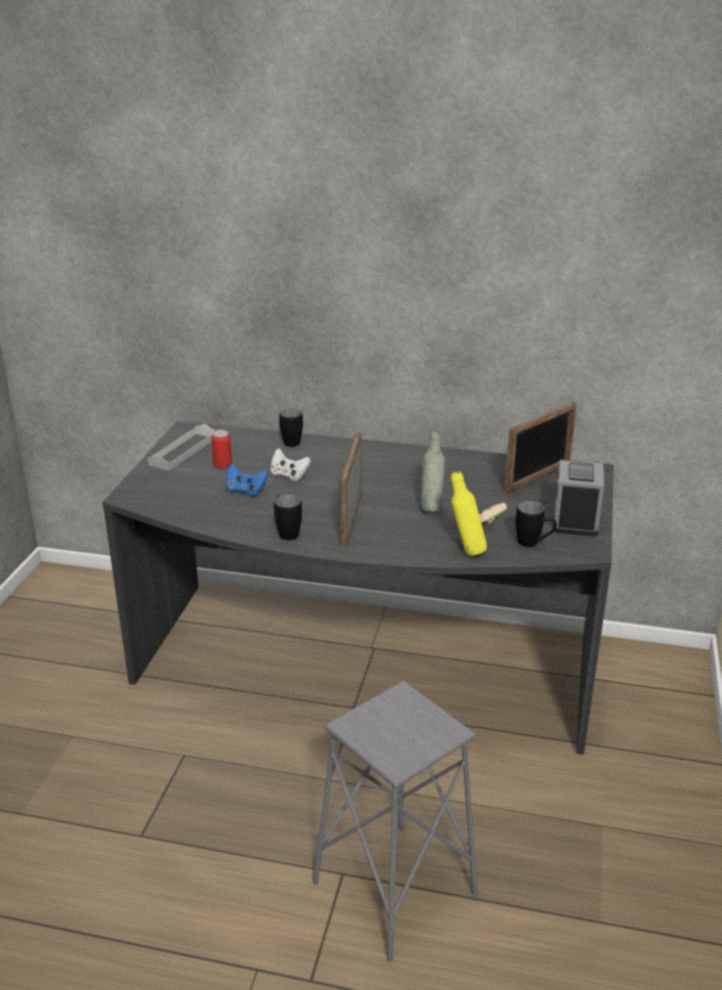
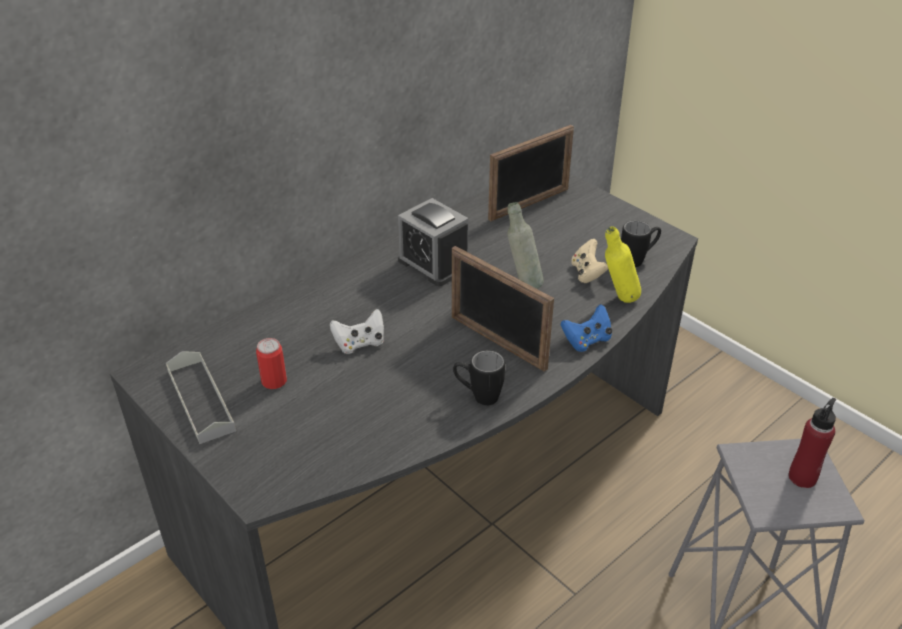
camera: 55 degrees left, 10 degrees up
(246, 491) = (358, 389): blue game controller -> blue game controller (587, 341)
(293, 440) = (283, 307): black mug -> none
(411, 735) = (802, 477): none -> red bottle
(538, 477) = (529, 204): picture frame -> picture frame turned 60 degrees clockwise
(575, 519) = (617, 221): alarm clock -> alarm clock (433, 264)

